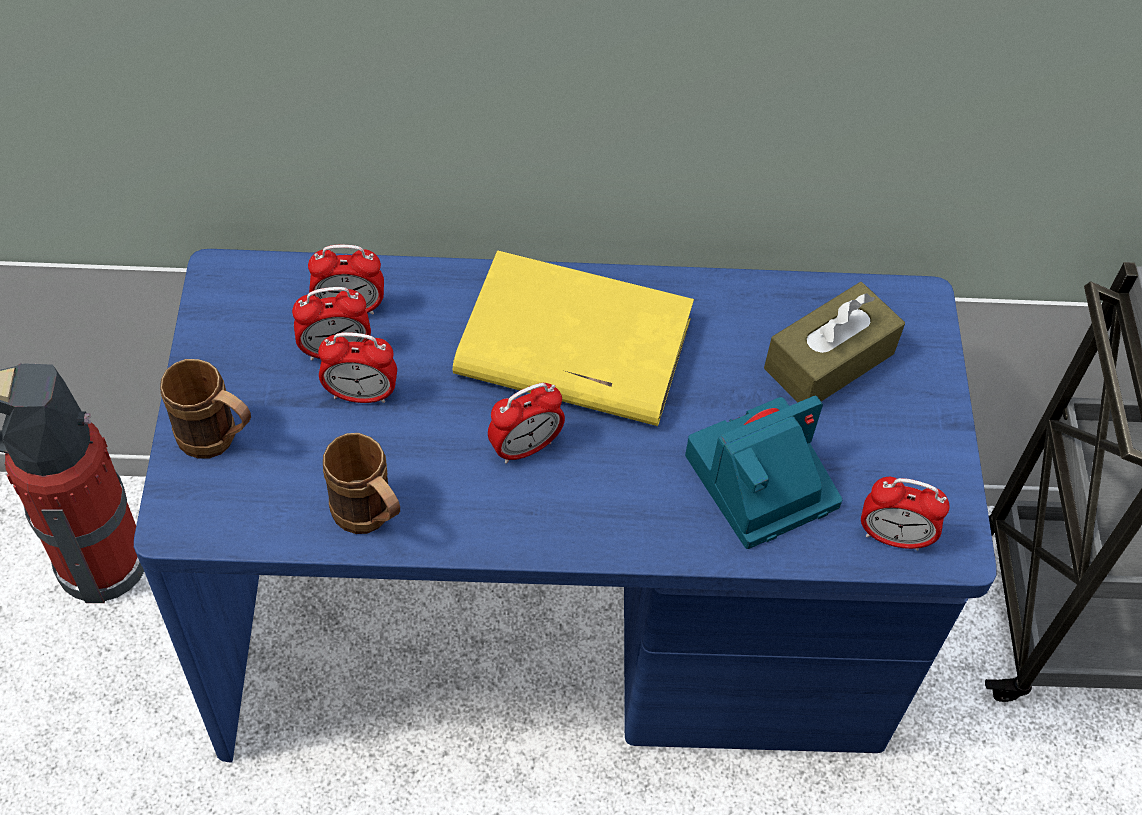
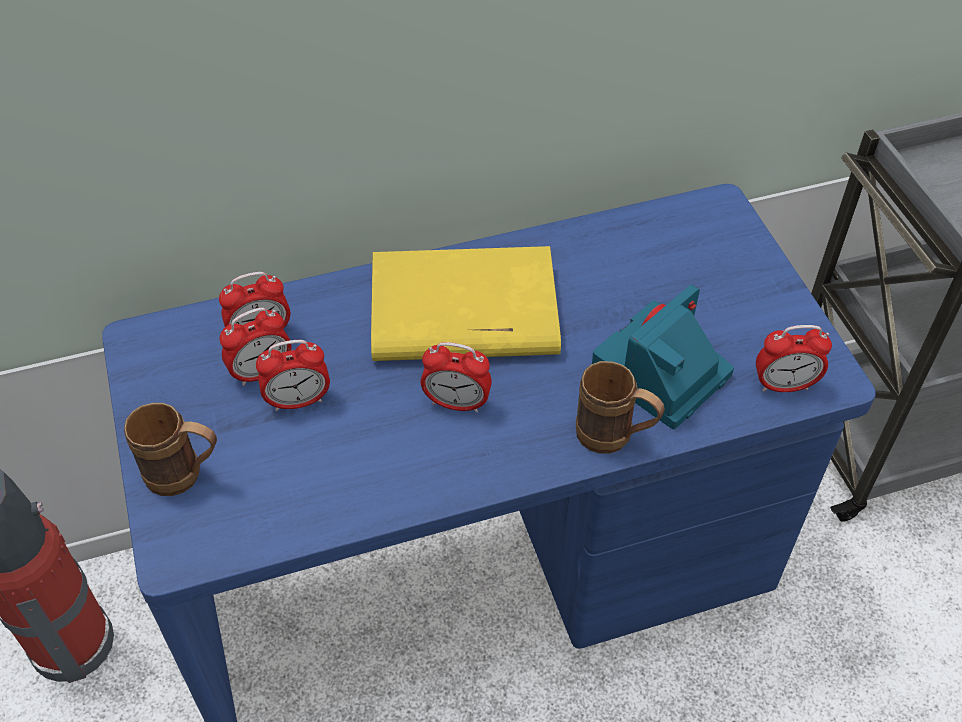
camera: 15 degrees left, 5 degrees down
(370, 519) = (347, 501): brown mug -> brown mug (614, 439)
(525, 447) = (456, 403): alarm clock -> alarm clock turned 60 degrees clockwise
(829, 361) = (672, 267): brown tissue box -> none

